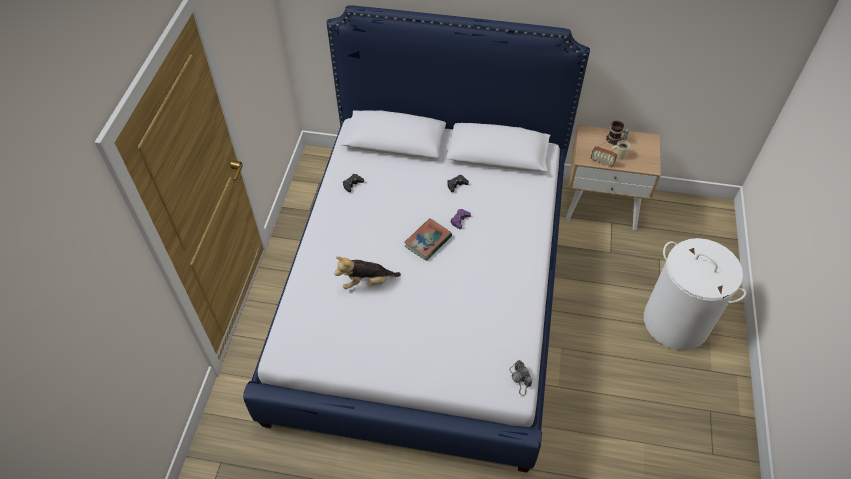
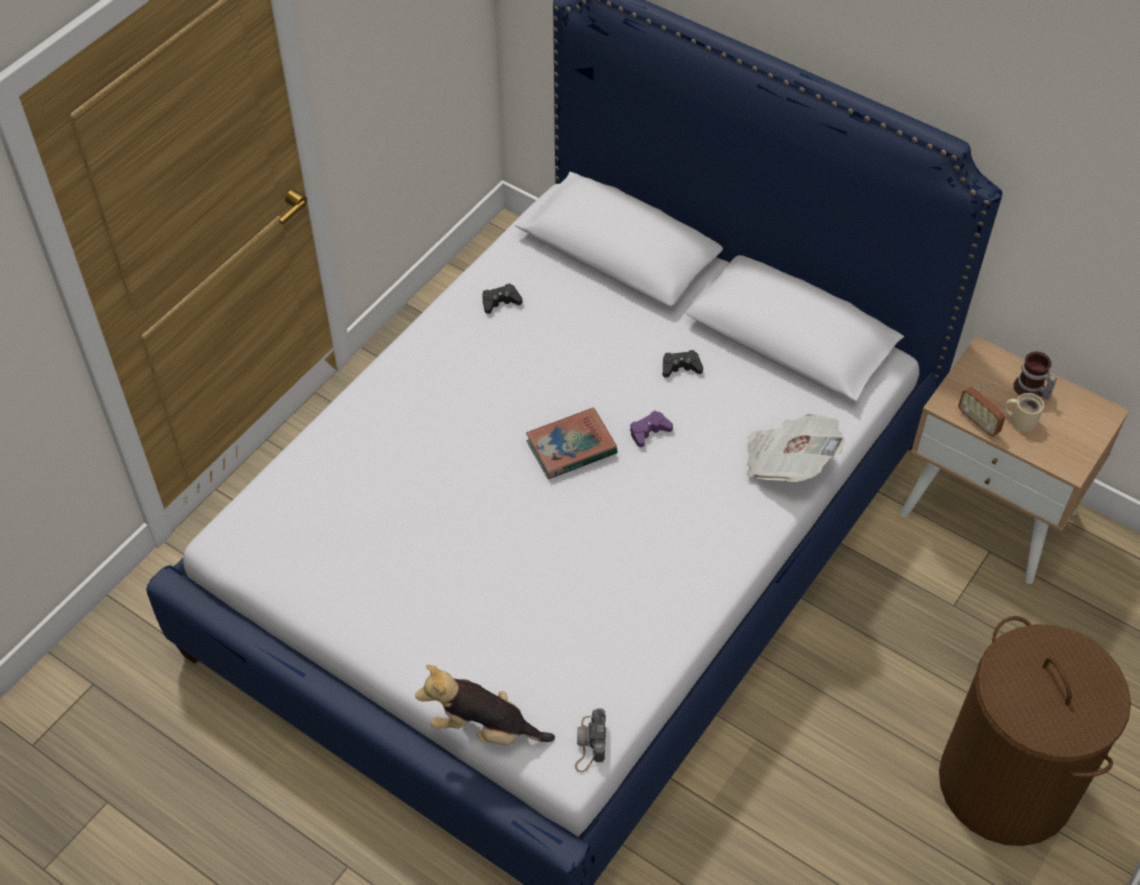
camera: 25 degrees right, 0 degrees up
(367, 282) = (429, 477): plush toy -> plush toy (484, 728)
(531, 211) = (788, 462): none -> newspaper
(676, 321) = (1007, 783): white laundry basket -> brown laundry basket

